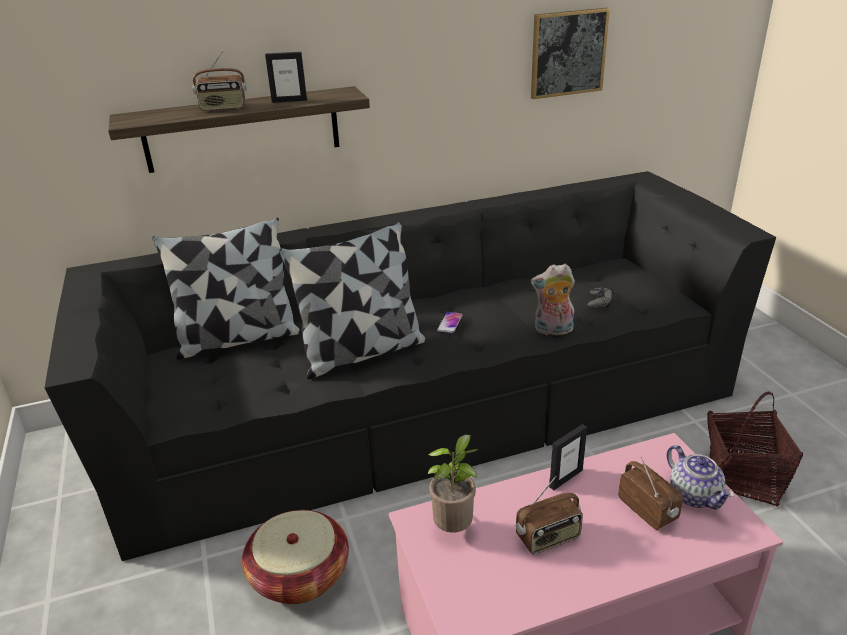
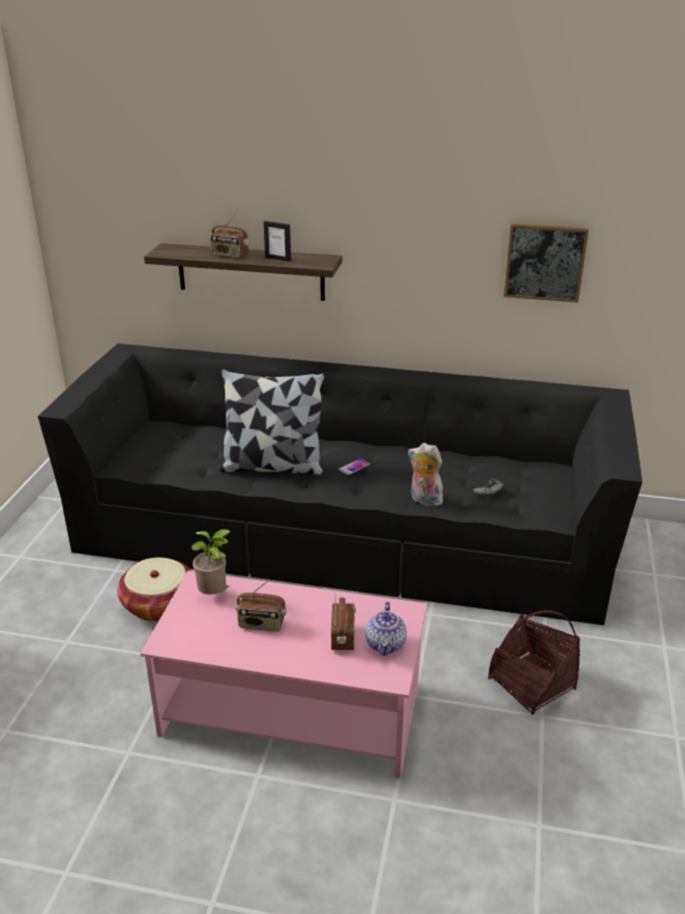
camera: 30 degrees right, 0 degrees up
(238, 338) = (209, 429): pillow -> none
(565, 478) = (314, 598): picture frame -> none

